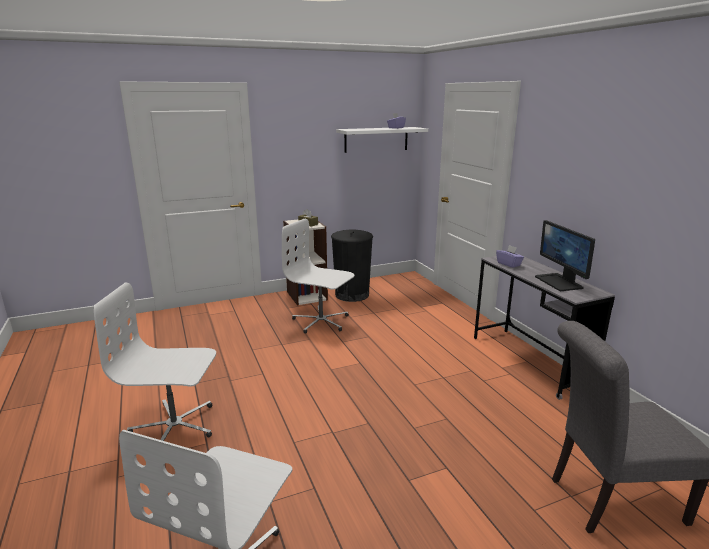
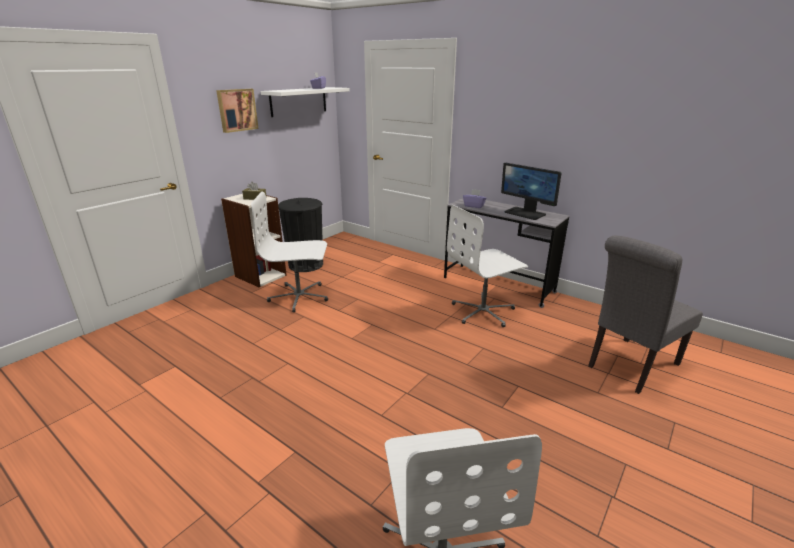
camera: 30 degrees left, 5 degrees up
(174, 427) = (242, 450): white office chair -> white office chair (483, 312)
(310, 145) = (237, 110): none -> picture

